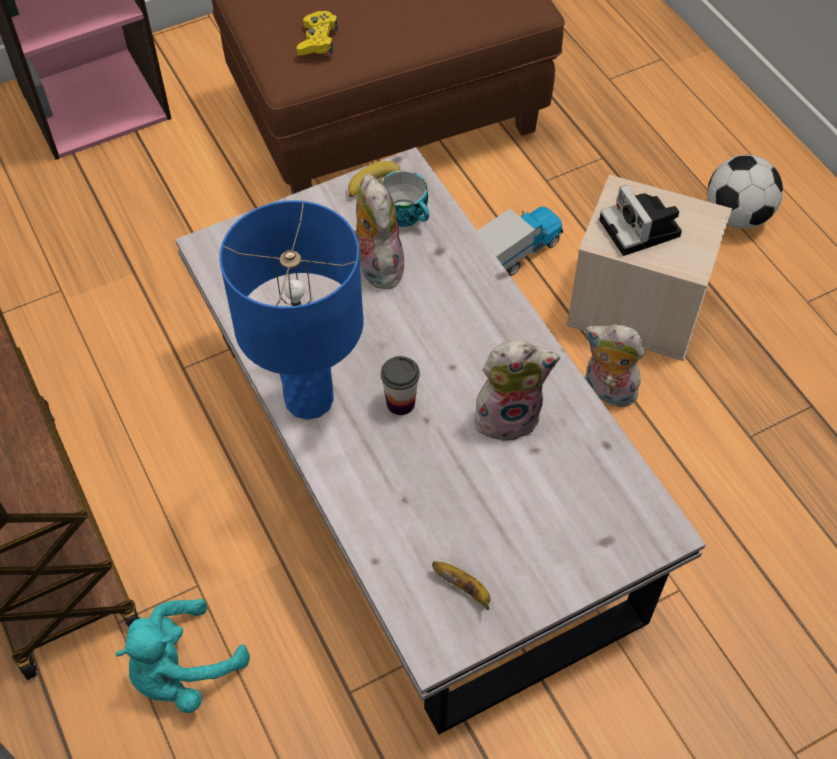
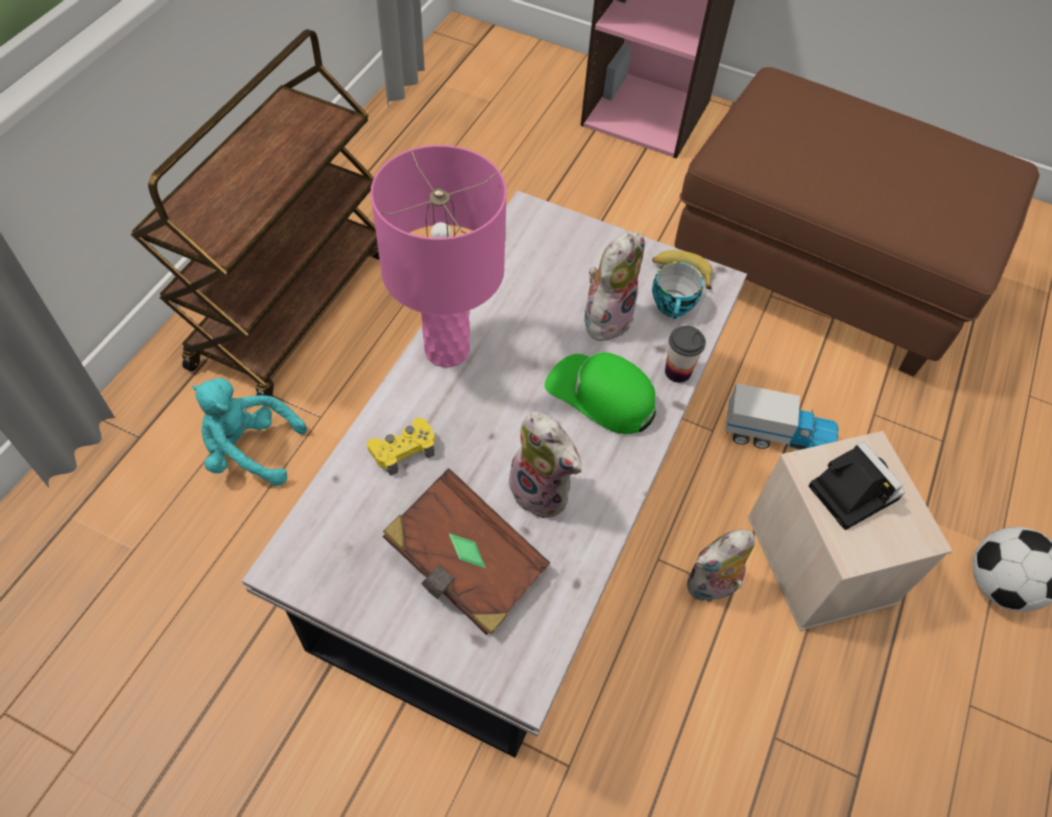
camera: 50 degrees right, 0 degrees up
(309, 400) = (446, 350): blue table lamp -> pink table lamp
(318, 40) = (772, 150): yellow game controller -> yellow game controller (403, 449)
(400, 403) = (492, 409): cup -> cup (677, 372)
(450, 320) = (601, 396): none -> green cap
(464, 588) = (354, 556): banana -> none
(534, 511) = (465, 565): none -> brown book
(607, 392) = (712, 587): plush toy -> plush toy turned 105 degrees counterclockwise
(642, 230) = (850, 490): camera -> camera turned 120 degrees clockwise

